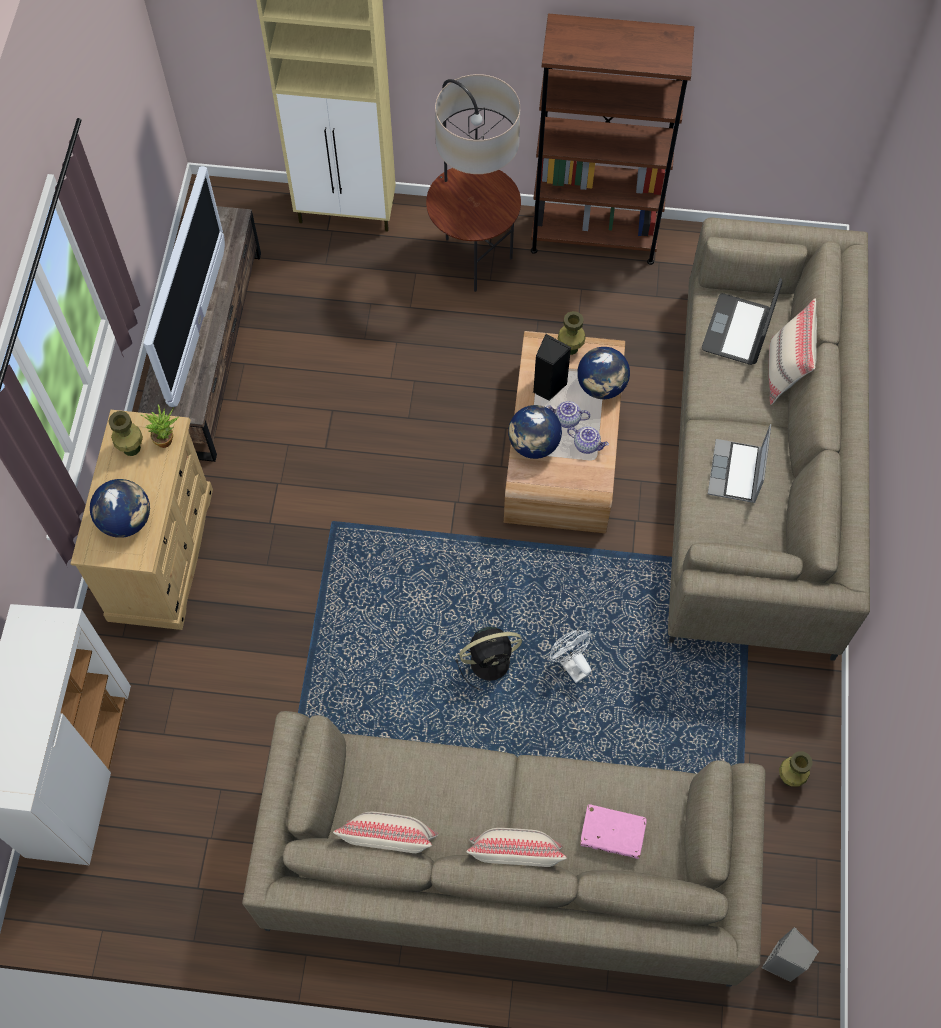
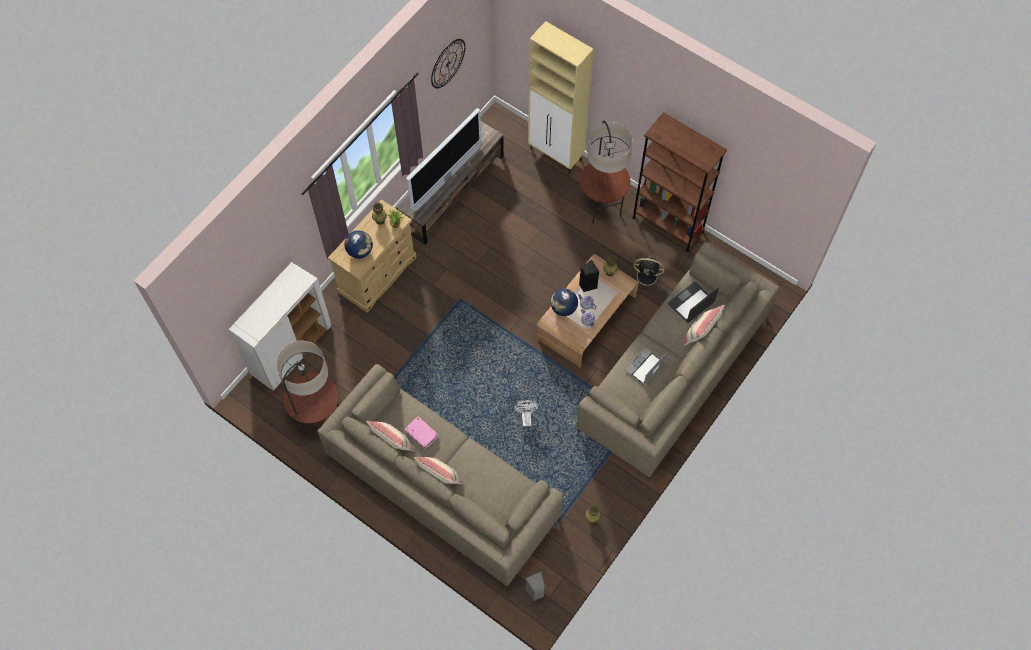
camera: 30 degrees right, 0 degrees up
(111, 101) = (448, 63): none -> wall clock
(205, 869) = (318, 418): none -> floor lamp
(492, 661) = (492, 397): black fan -> black fan (648, 276)
(601, 386) = (612, 297): globe -> none
(612, 833) = (486, 490): pink book -> pink book (421, 434)

